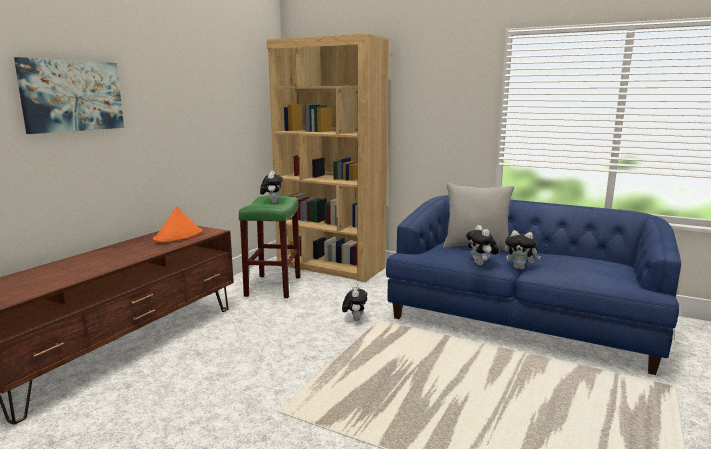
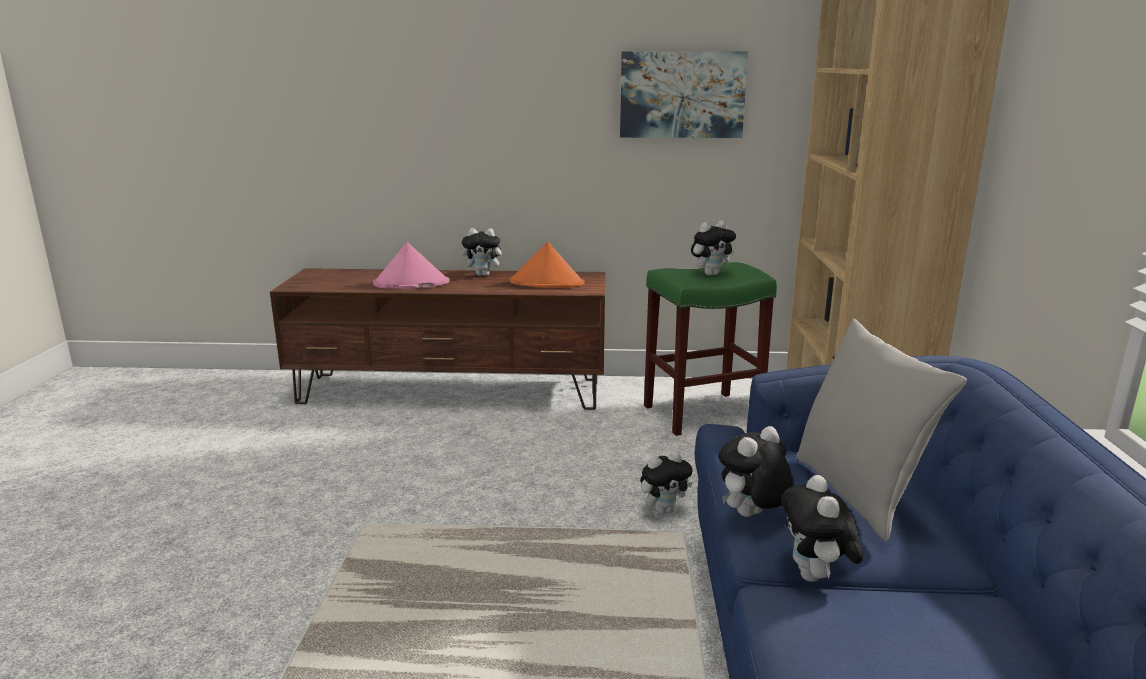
camera: 65 degrees right, 5 degrees up
(72, 96) = (459, 83): picture -> picture (682, 95)
(93, 266) = (411, 283): none -> pink hat
(122, 246) = (484, 275): none -> plush toy

